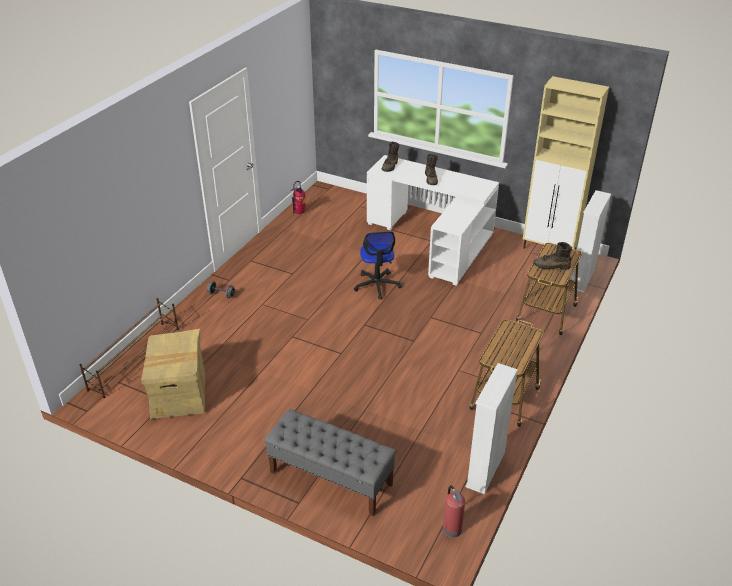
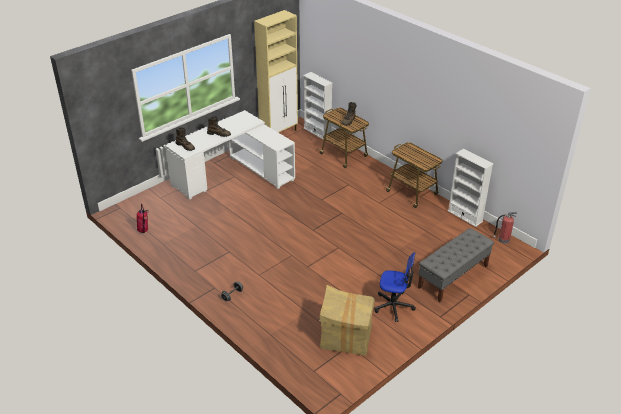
camera: 70 degrees left, 0 degrees up
(135, 358) = (288, 357): brown shoe rack -> none
(377, 285) = (271, 213): office chair -> office chair (393, 306)

